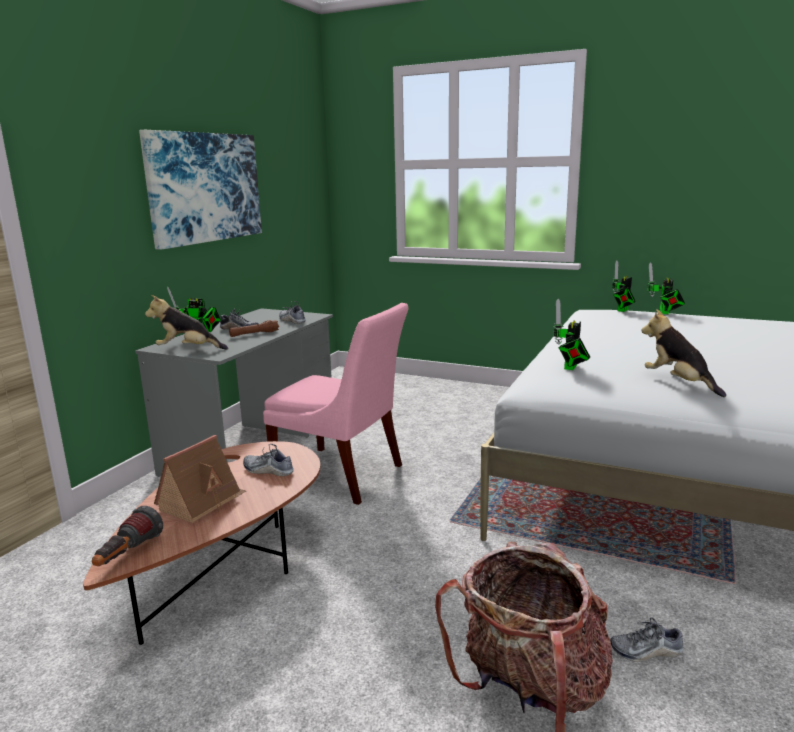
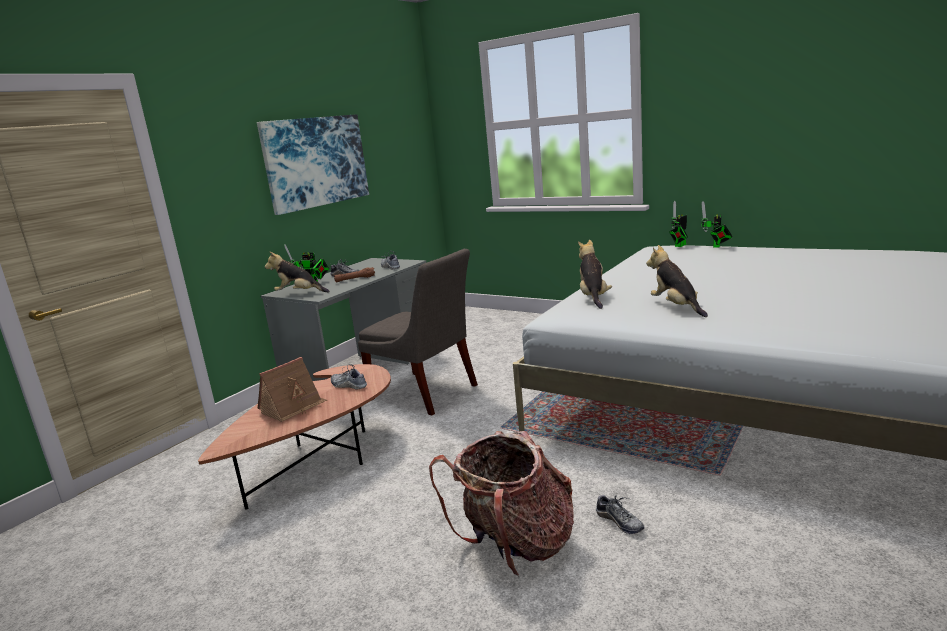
camera: 10 degrees right, 0 degrees up
(127, 555) = (231, 442): flashlight -> none
(343, 475) = (426, 393): pink chair -> grey chair
(570, 368) = (593, 297): toy robot -> plush toy
(646, 651) = (619, 522): shoe -> shoe turned 135 degrees counterclockwise

